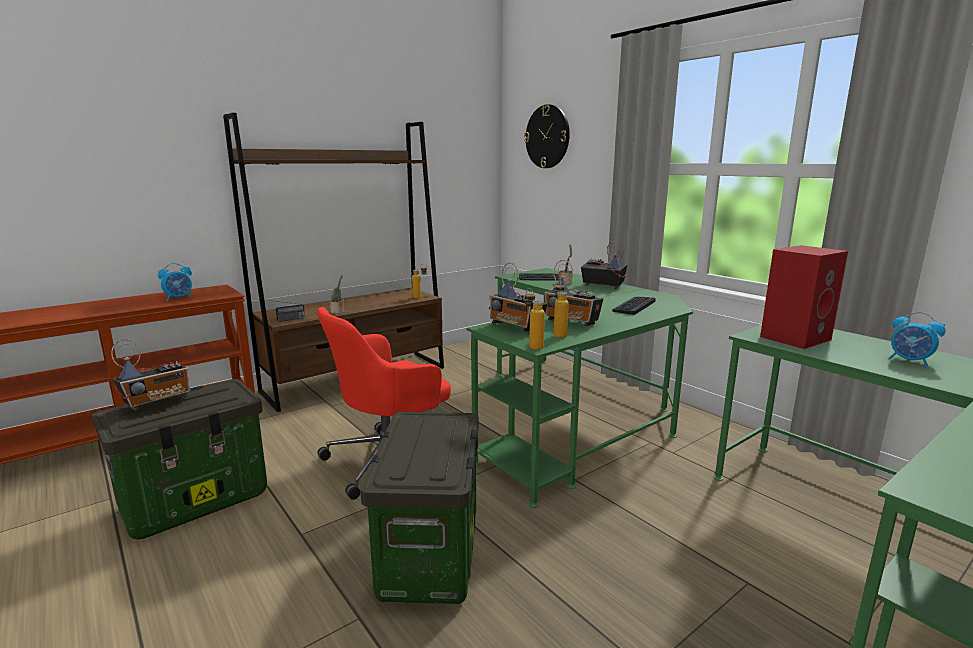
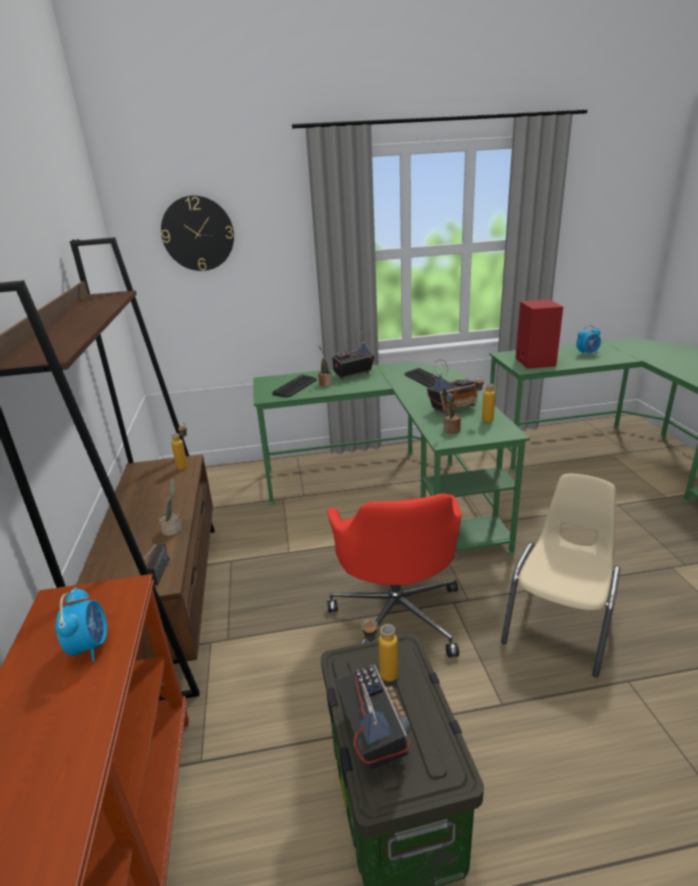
camera: 60 degrees left, 10 degrees up
(431, 555) = (560, 623): storage box -> beige chair
(516, 327) = (450, 430): radio -> potted plant
(532, 346) = (507, 434): bottle -> bottle (381, 675)

